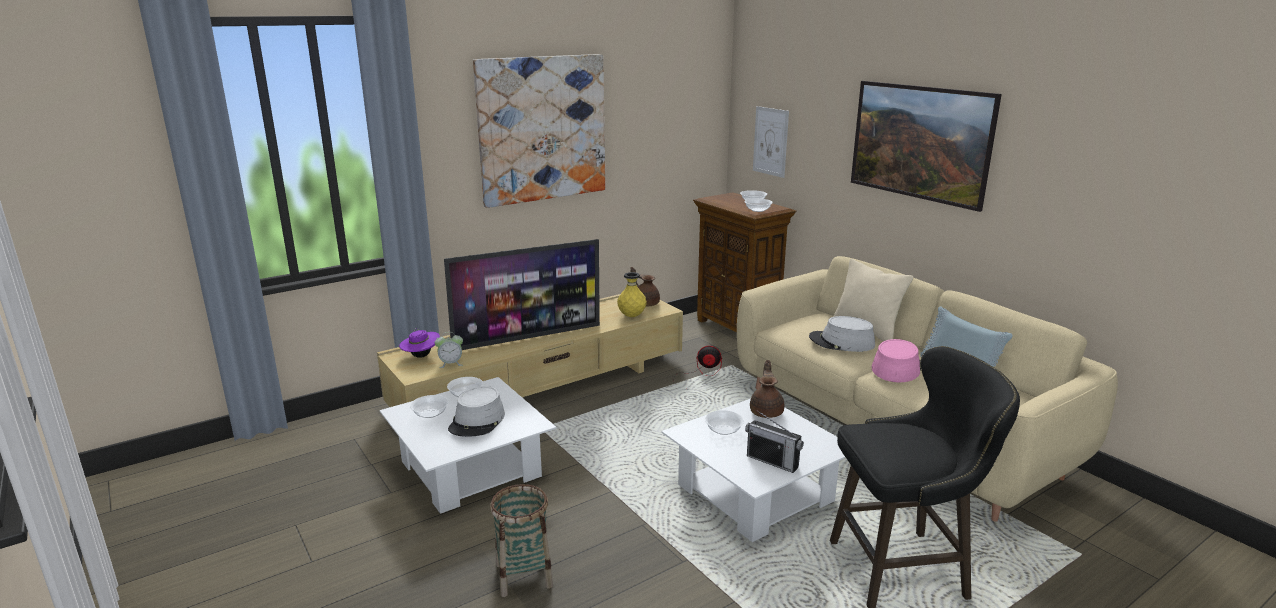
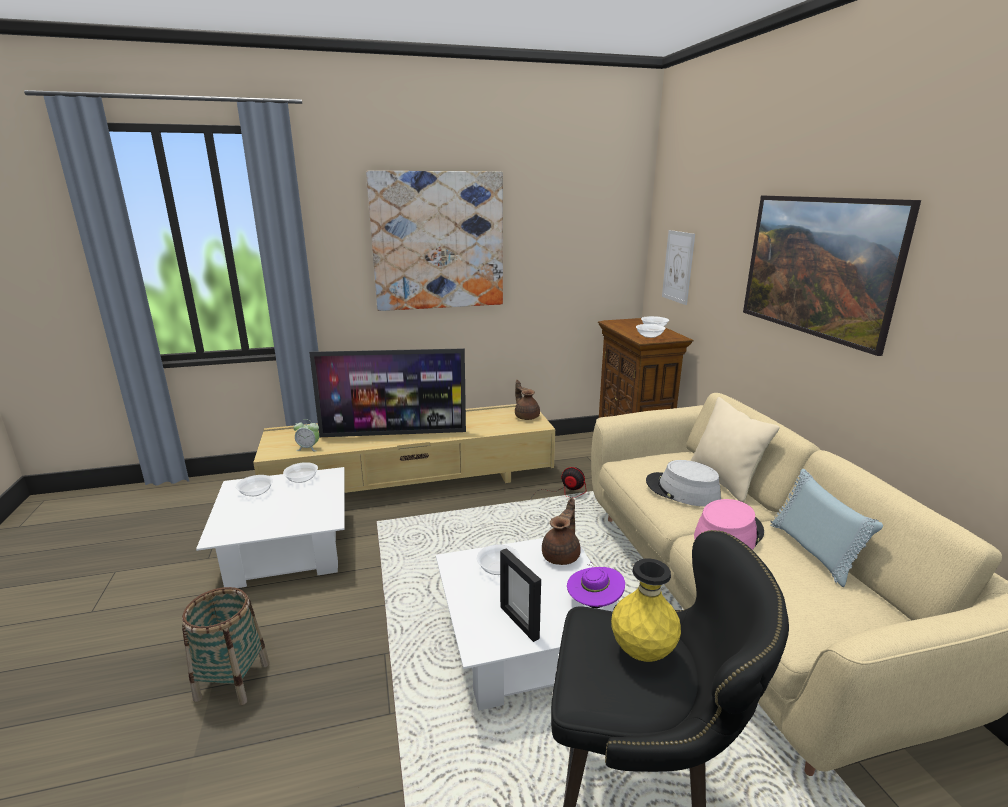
camera: 20 degrees right, 0 degrees up
(421, 356) = (293, 437): purple hat -> purple hat (594, 603)
(477, 421) = (284, 508): grey hat -> none
(631, 316) = (503, 427): yellow vase -> yellow vase (642, 652)
(772, 461) = (520, 622): radio -> picture frame

